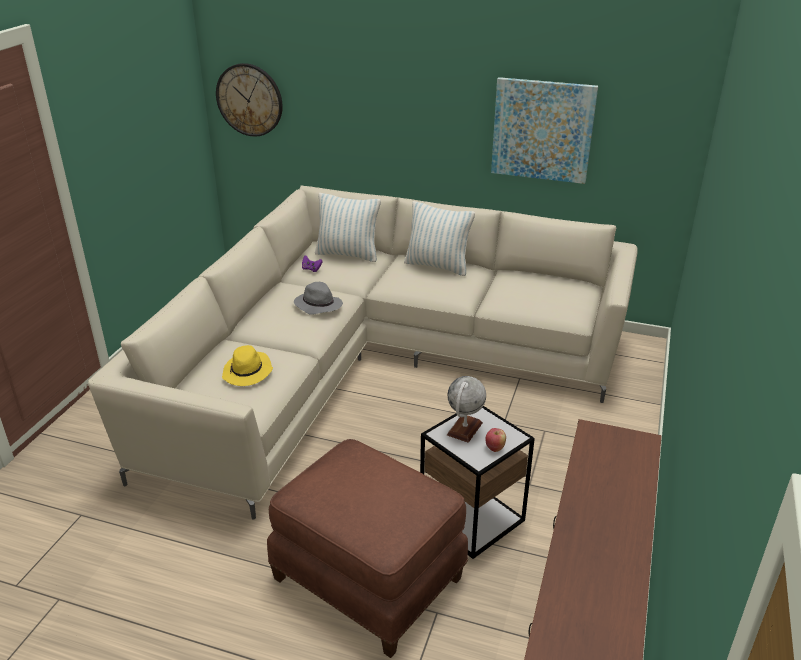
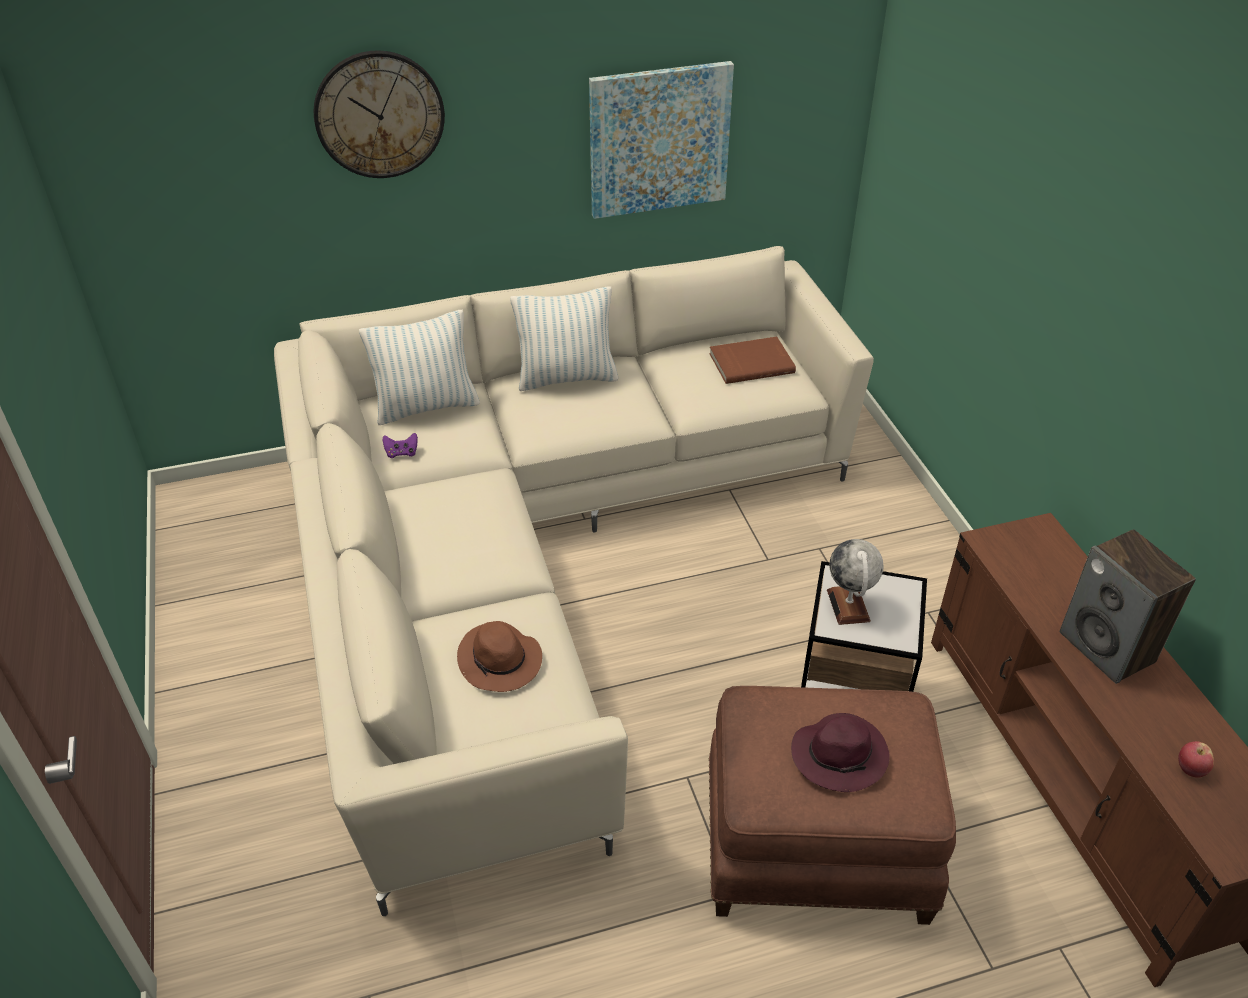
camera: 35 degrees left, 10 degrees up
(248, 372) = (500, 661): yellow hat -> brown hat
(249, 100) = (155, 205): wall clock -> wall clock (379, 115)
(317, 305) = (476, 509): grey hat -> none
(366, 496) = (840, 755): none -> purple hat
(494, 448) = (903, 614): apple -> apple (1190, 769)
(558, 294) = (751, 362): none -> brown book
(606, 522) = (1108, 648): none -> speaker

